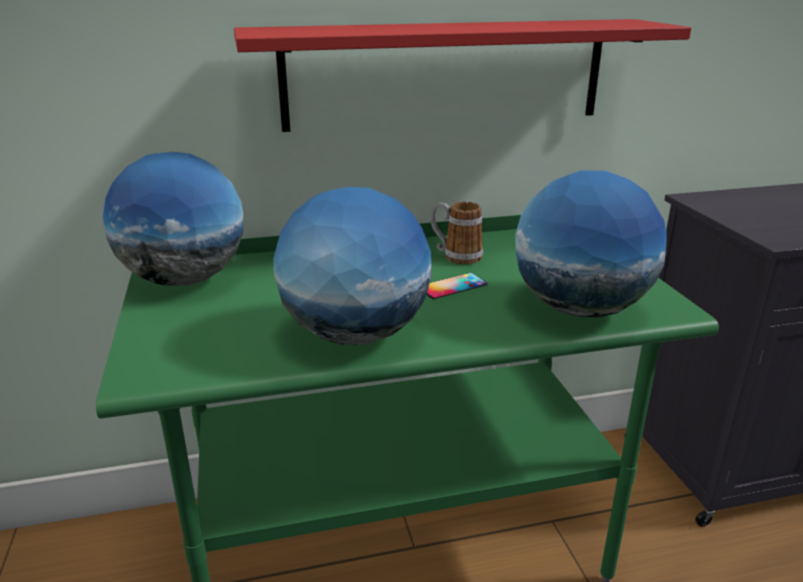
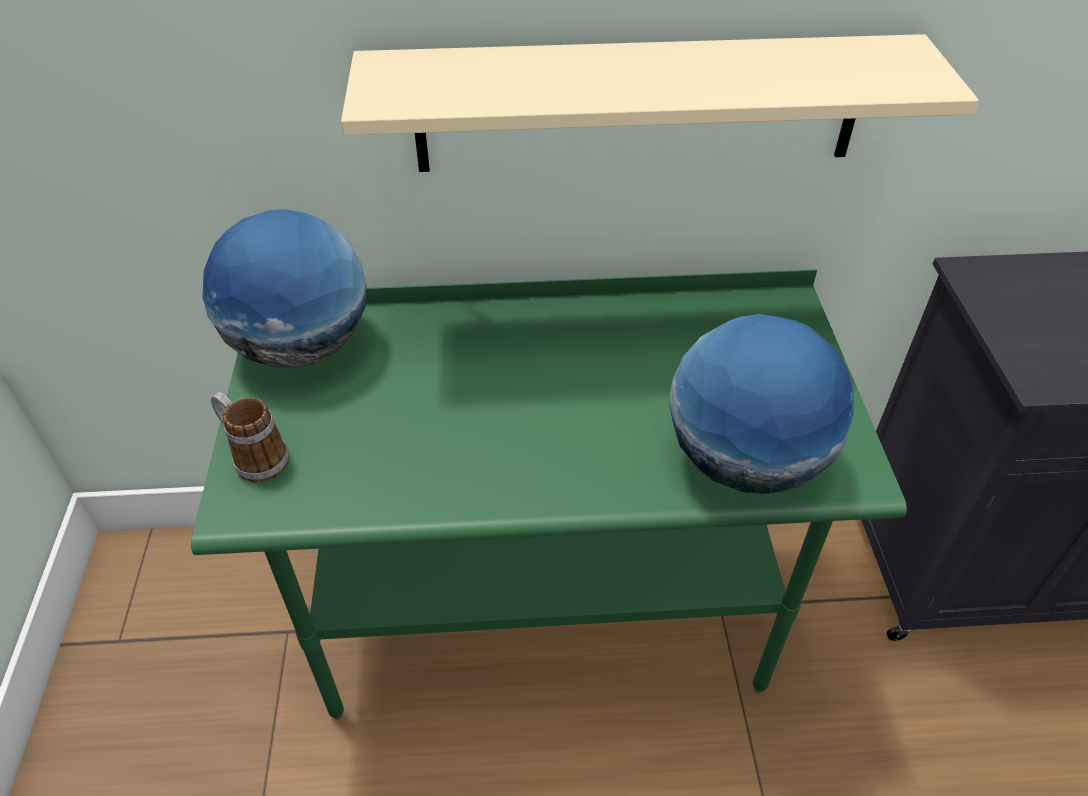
camera: 10 degrees right, 20 degrees up
(355, 334) = (472, 472): globe -> none
(446, 74) = (638, 105): red shelf -> beige shelf
(452, 286) = (605, 398): phone -> none
(455, 255) = (626, 338): mug -> mug (255, 457)

